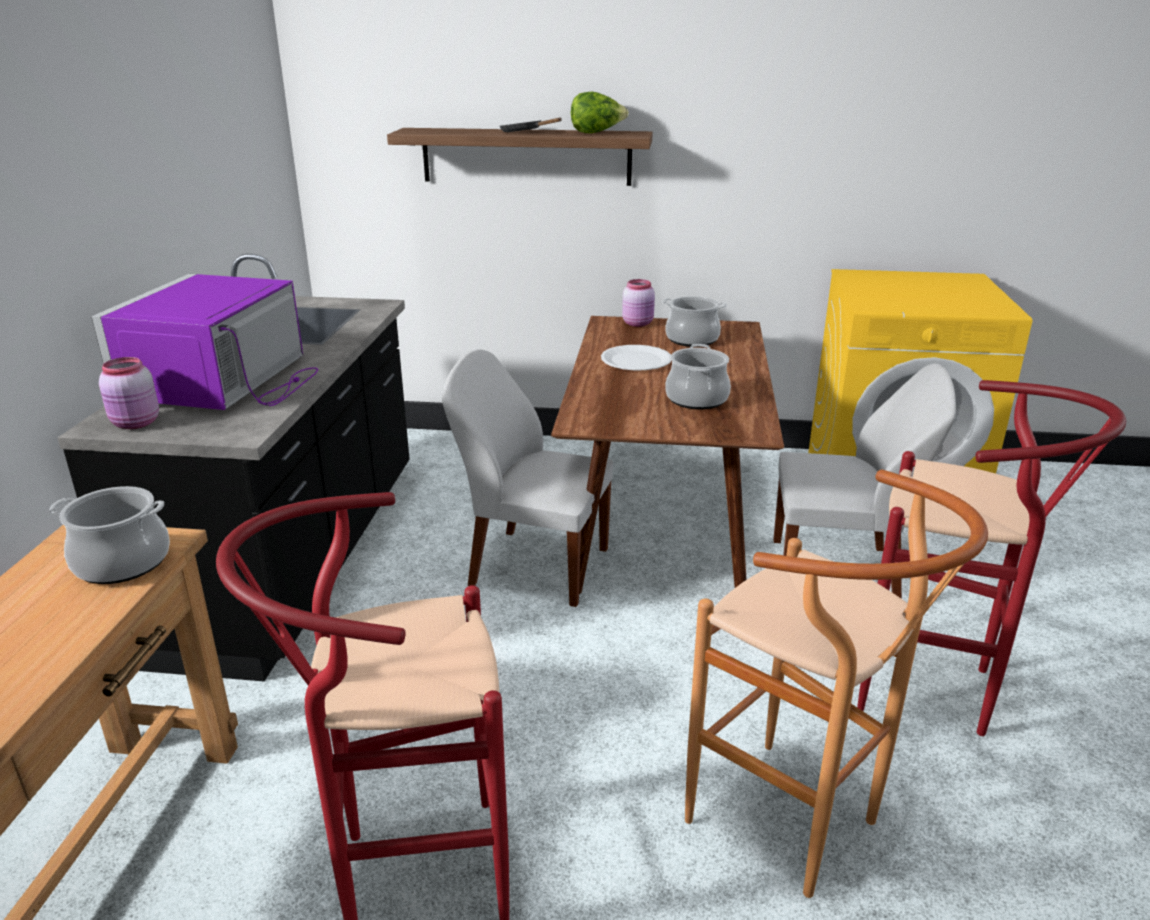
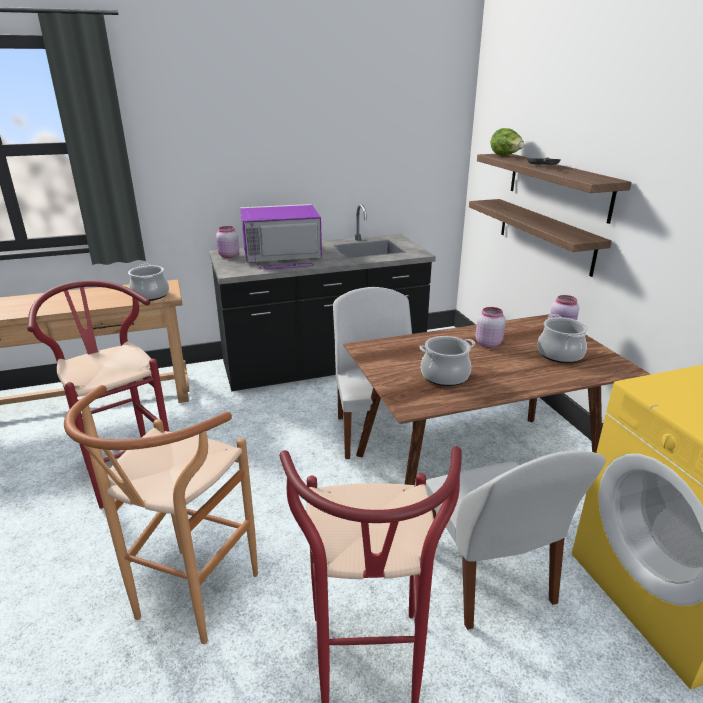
camera: 65 degrees right, 0 degrees up
(517, 226) = (545, 235): none -> shelf
(596, 133) = (582, 175): lettuce -> lettuce (506, 156)
(636, 360) = (488, 343): white plate -> pink jar

